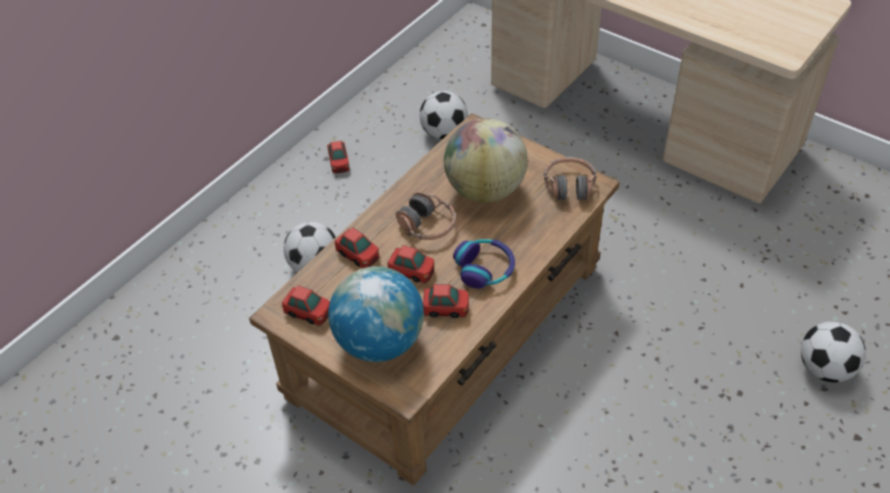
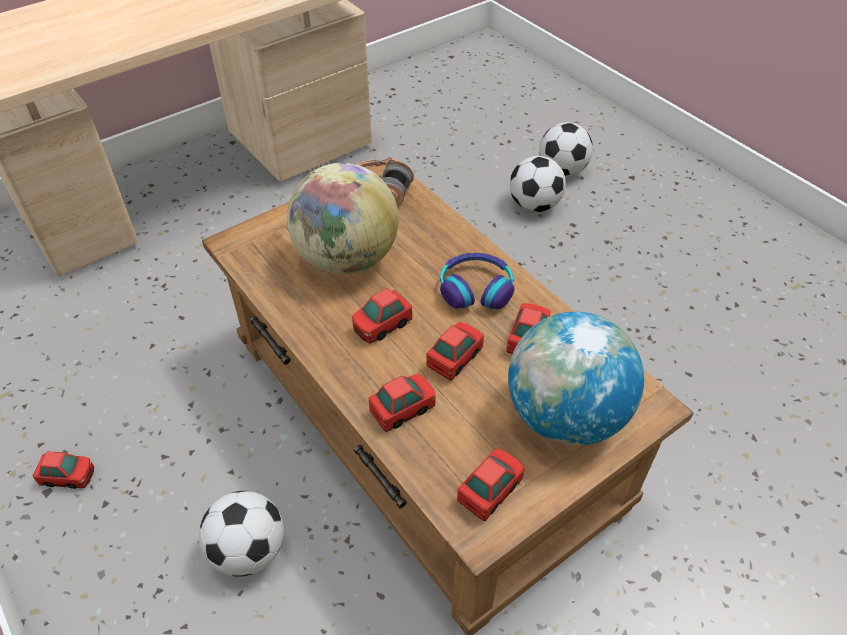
camera: 75 degrees left, 0 degrees up
(427, 226) = (382, 325): headphones -> toy car
(444, 133) = (102, 345): football -> football (534, 205)

